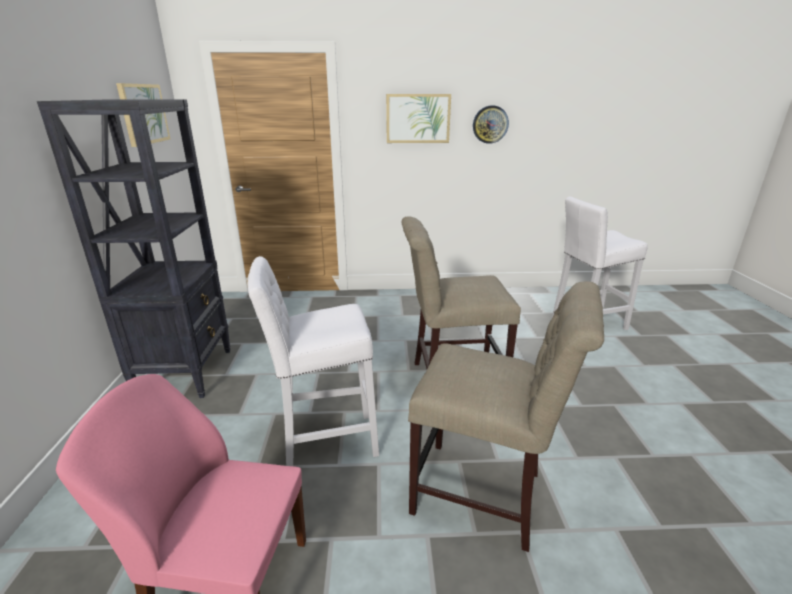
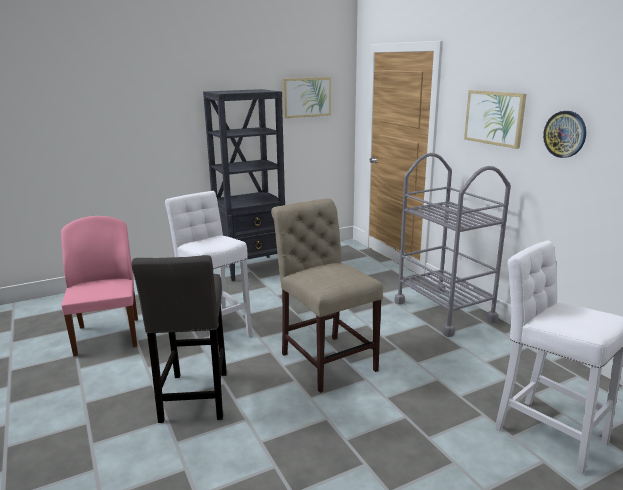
camera: 65 degrees right, 5 degrees down
(413, 302) = (444, 311): none -> grey cart
(485, 495) = (195, 399): beige chair -> grey stool

